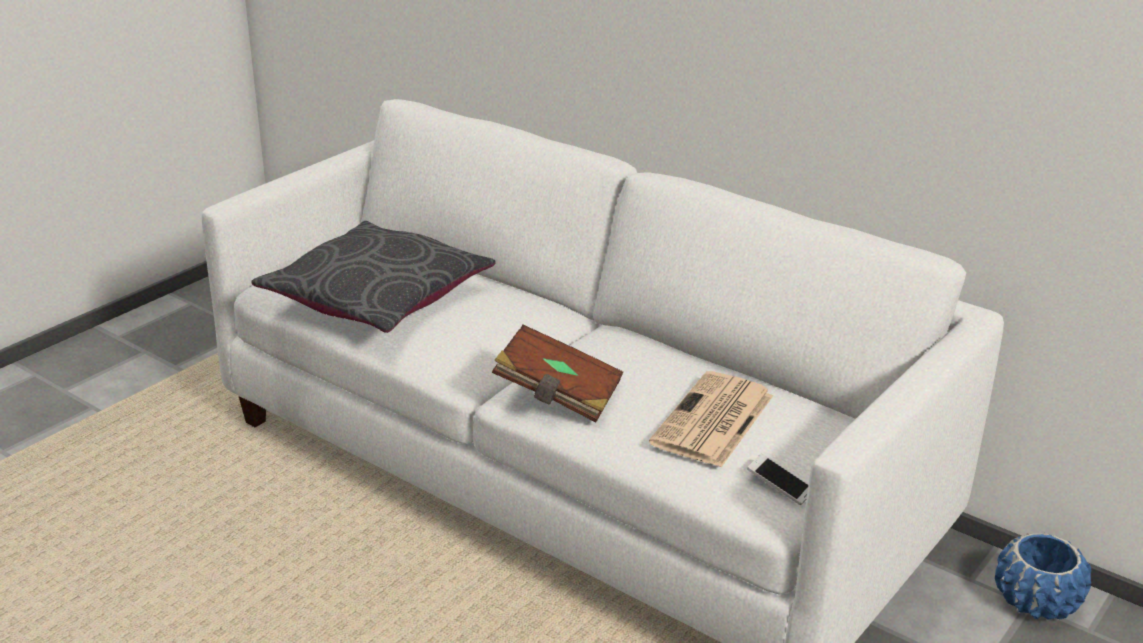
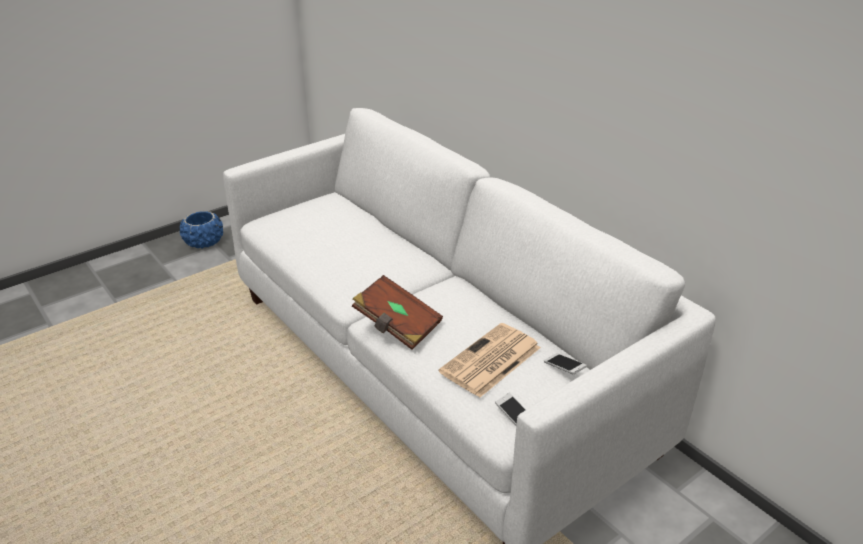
camera: 15 degrees right, 5 degrees up
(377, 296) = (318, 237): grey pillow -> none
(816, 417) = (564, 368): none -> phone
(1037, 601) = (719, 517): blue planter -> blue planter (204, 242)

